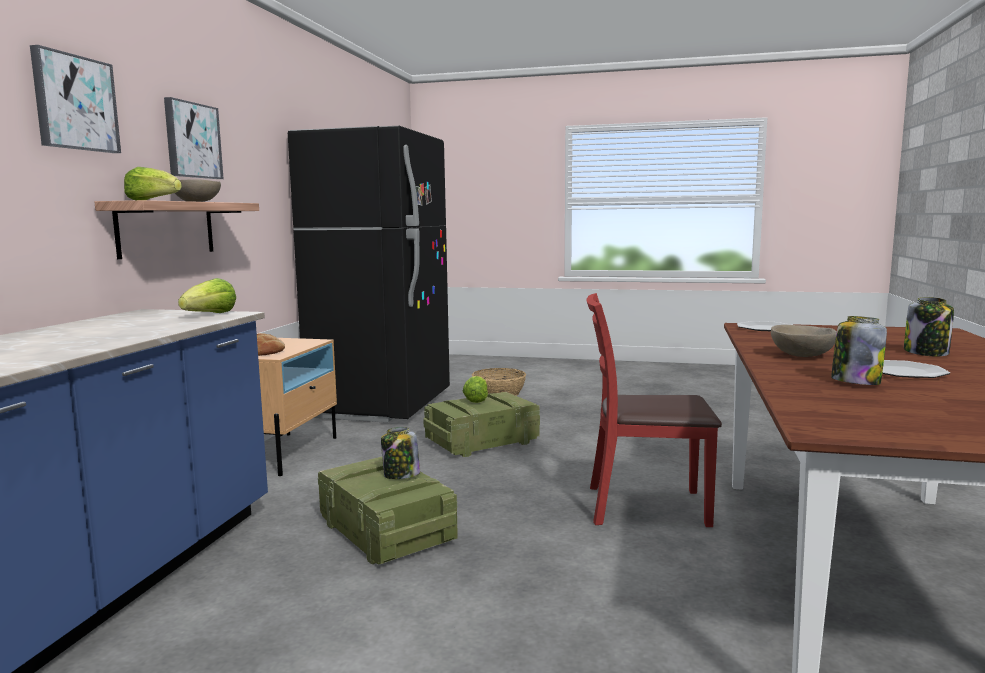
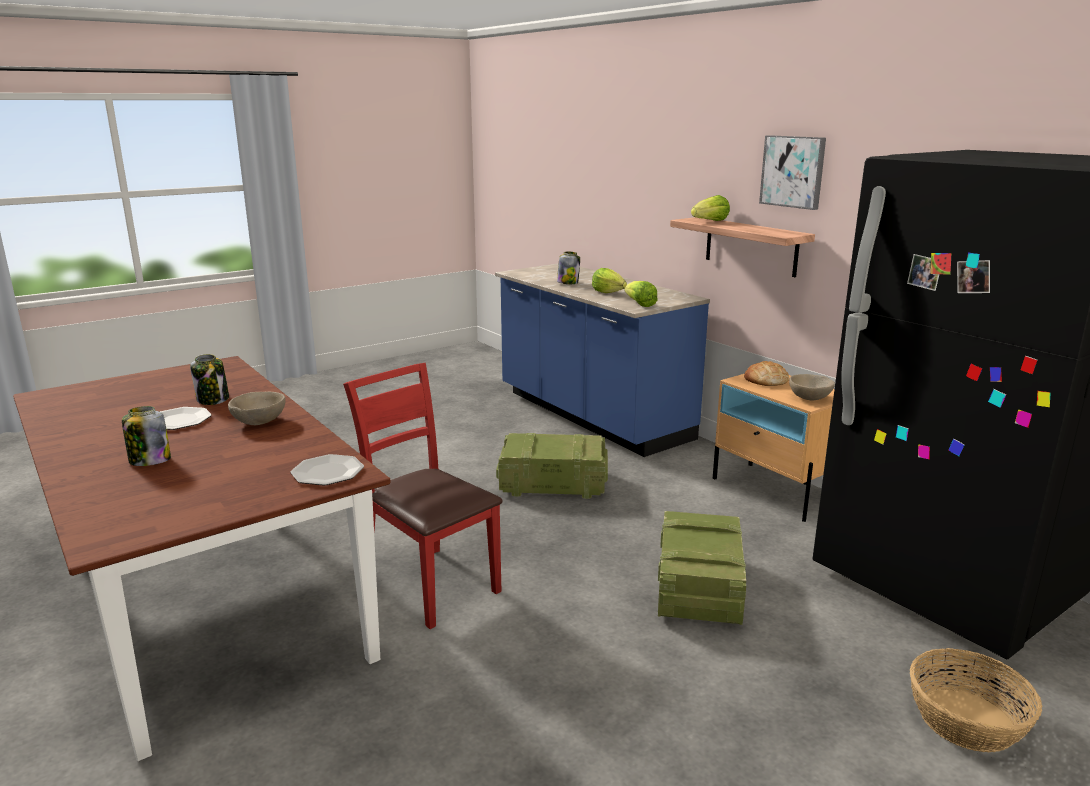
camera: 130 degrees right, 10 degrees up
(74, 103) = (697, 150): picture -> none
(197, 202) = (754, 228): beige bowl -> beige bowl (810, 398)
(401, 475) = (552, 451): jar -> jar (568, 283)
(476, 400) = (721, 545): lettuce -> lettuce (608, 293)
(645, 506) = (430, 585): red chair -> red chair turned 90 degrees counterclockwise

